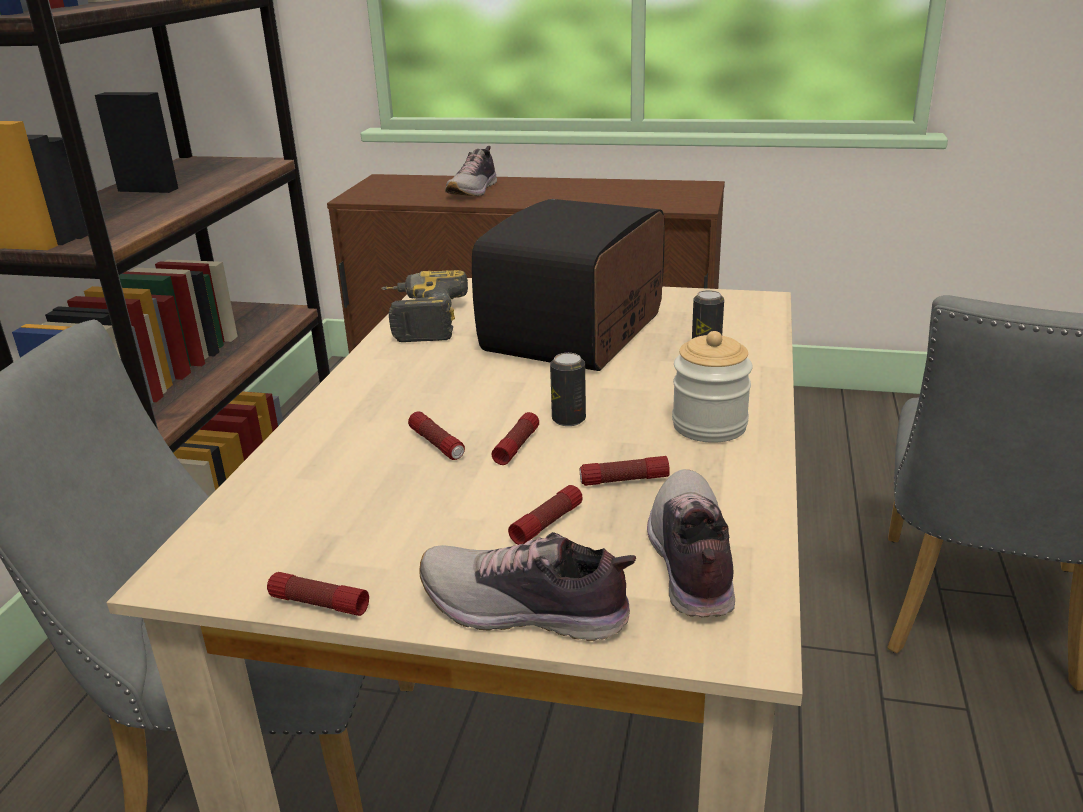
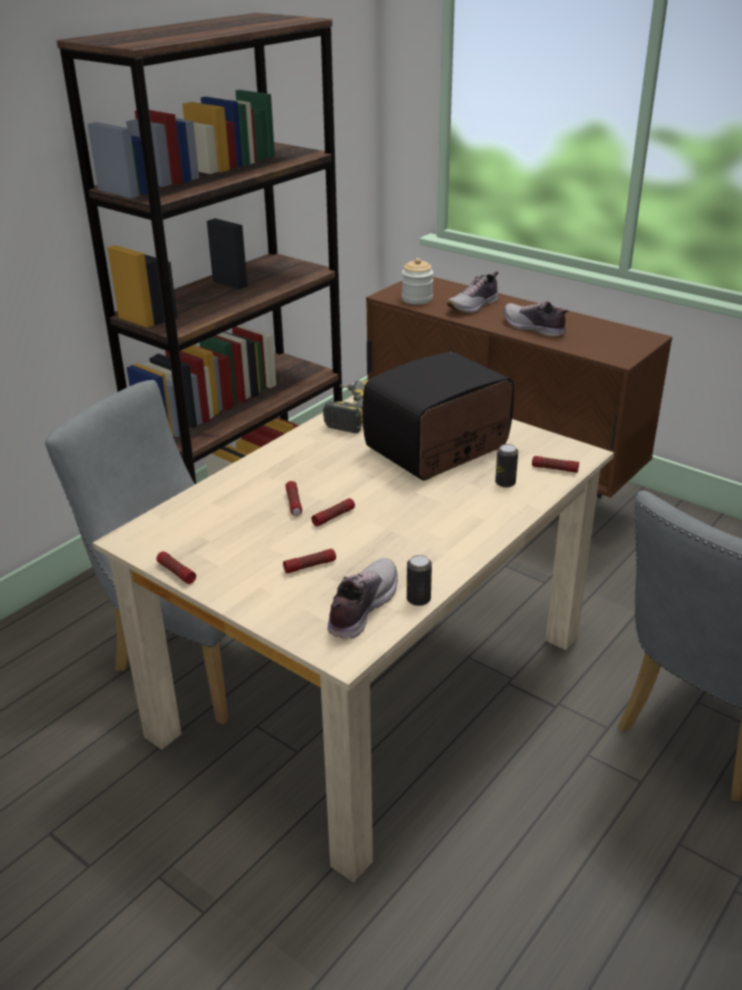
camera: 25 degrees right, 5 degrees up
(525, 611) = (261, 606): shoe -> shoe (533, 328)
(568, 419) = (376, 508): can -> can (418, 599)
(624, 480) = (371, 554): flashlight -> flashlight (554, 469)
(709, 425) = (451, 535): jar -> jar (417, 299)

